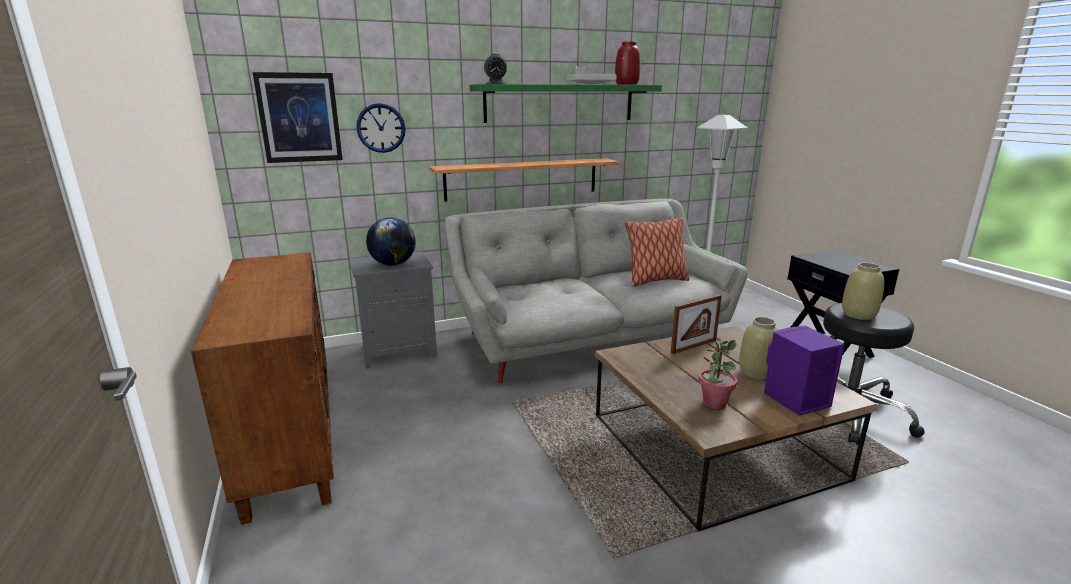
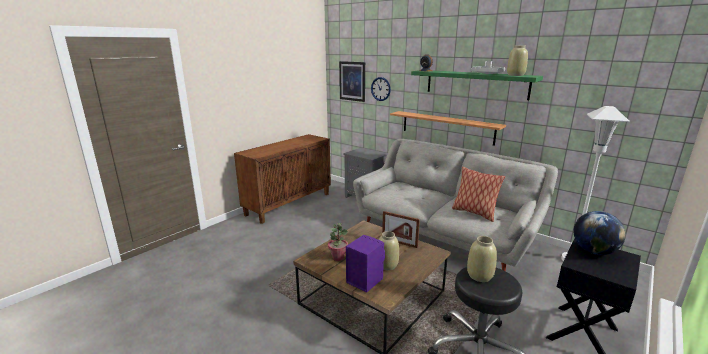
camera: 60 degrees right, 0 degrees up
(393, 264) = (364, 154): globe -> globe (593, 251)
(627, 84) = (515, 75): red vase -> beige vase

